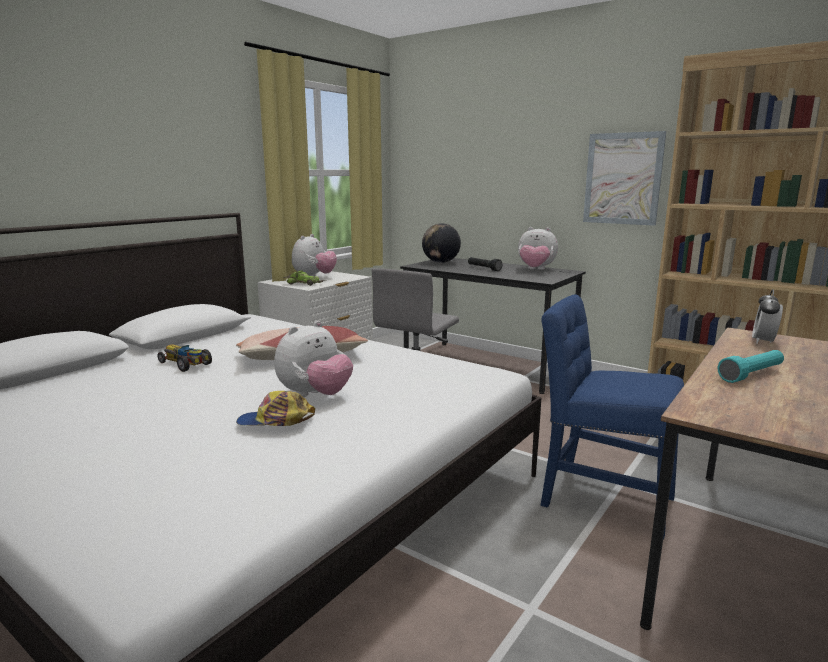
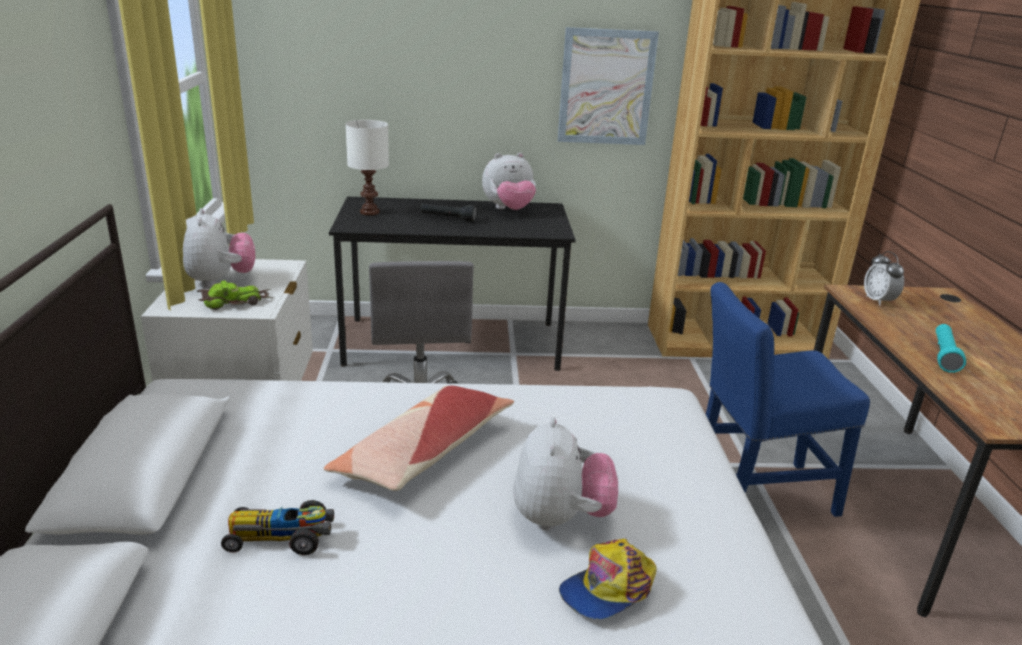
camera: 40 degrees left, 10 degrees up
(441, 262) = (369, 212): globe -> white table lamp

